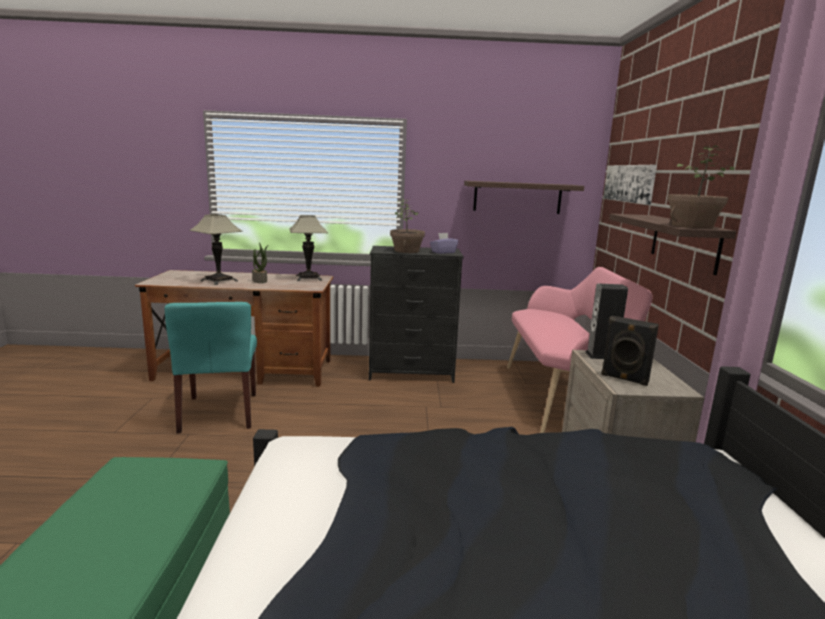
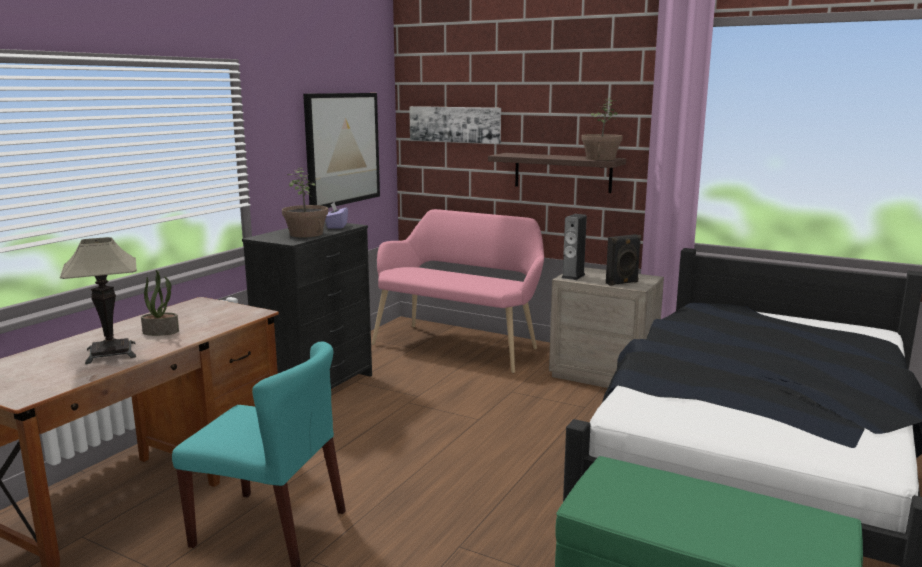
camera: 60 degrees left, 0 degrees up
(309, 278) = (194, 308): table lamp -> none
(517, 197) = (342, 149): shelf -> picture

